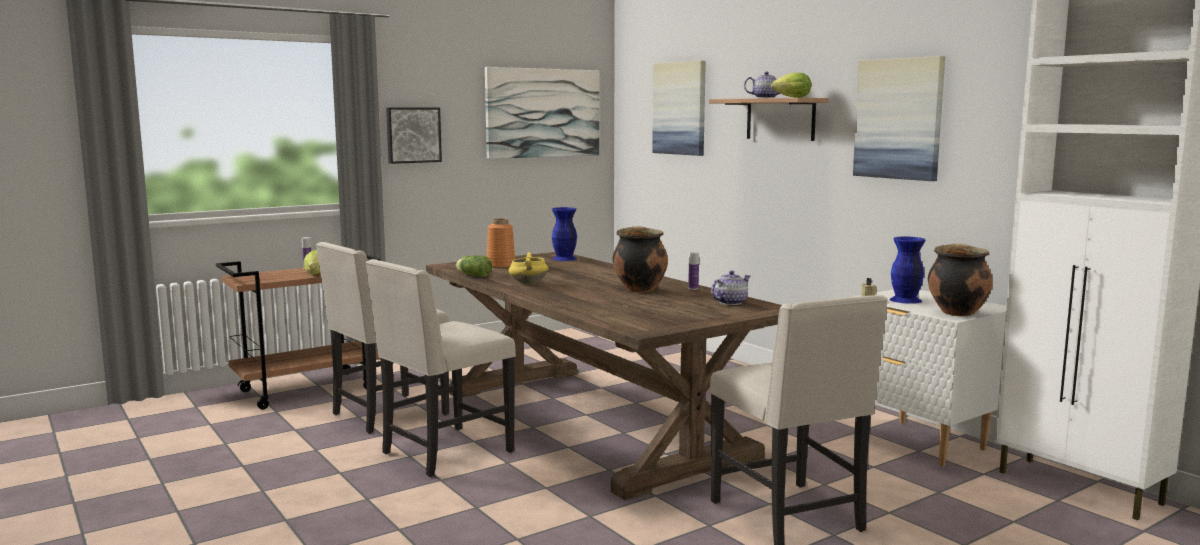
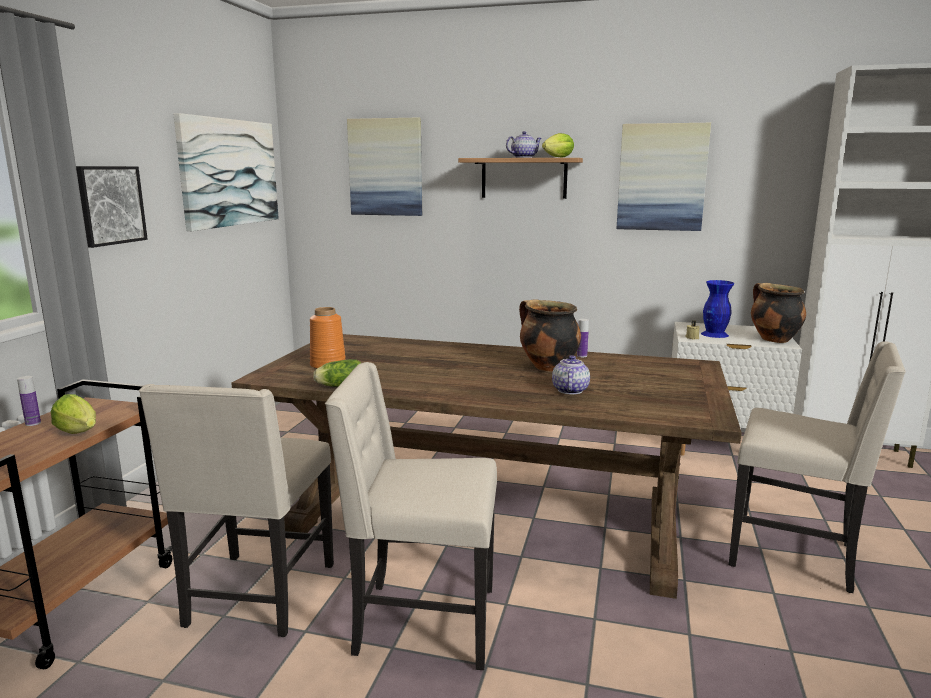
camera: 40 degrees left, 5 degrees up
(444, 453) = (422, 623): beige chair -> beige chair turned 90 degrees clockwise
(528, 283) = (430, 384): yellow cooking pot -> none
(564, 259) = (364, 342): blue vase -> none
(730, 302) = (655, 365): teapot -> teapot (569, 390)

